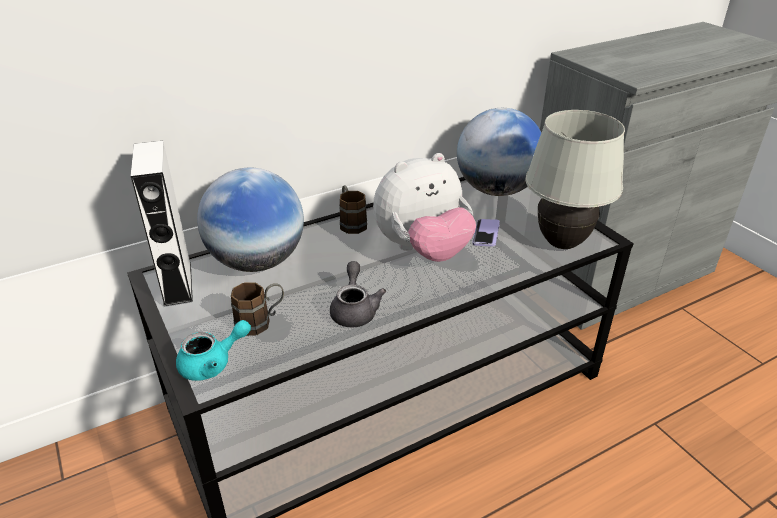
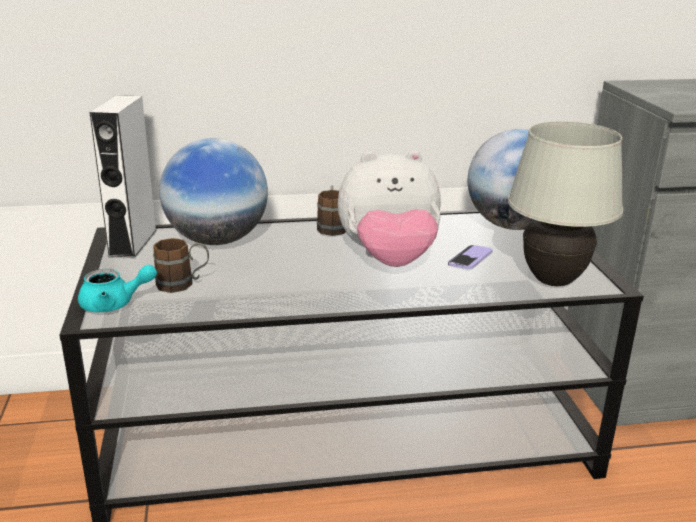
camera: 20 degrees right, 10 degrees down
(354, 310) = (279, 292): grey teapot -> none

